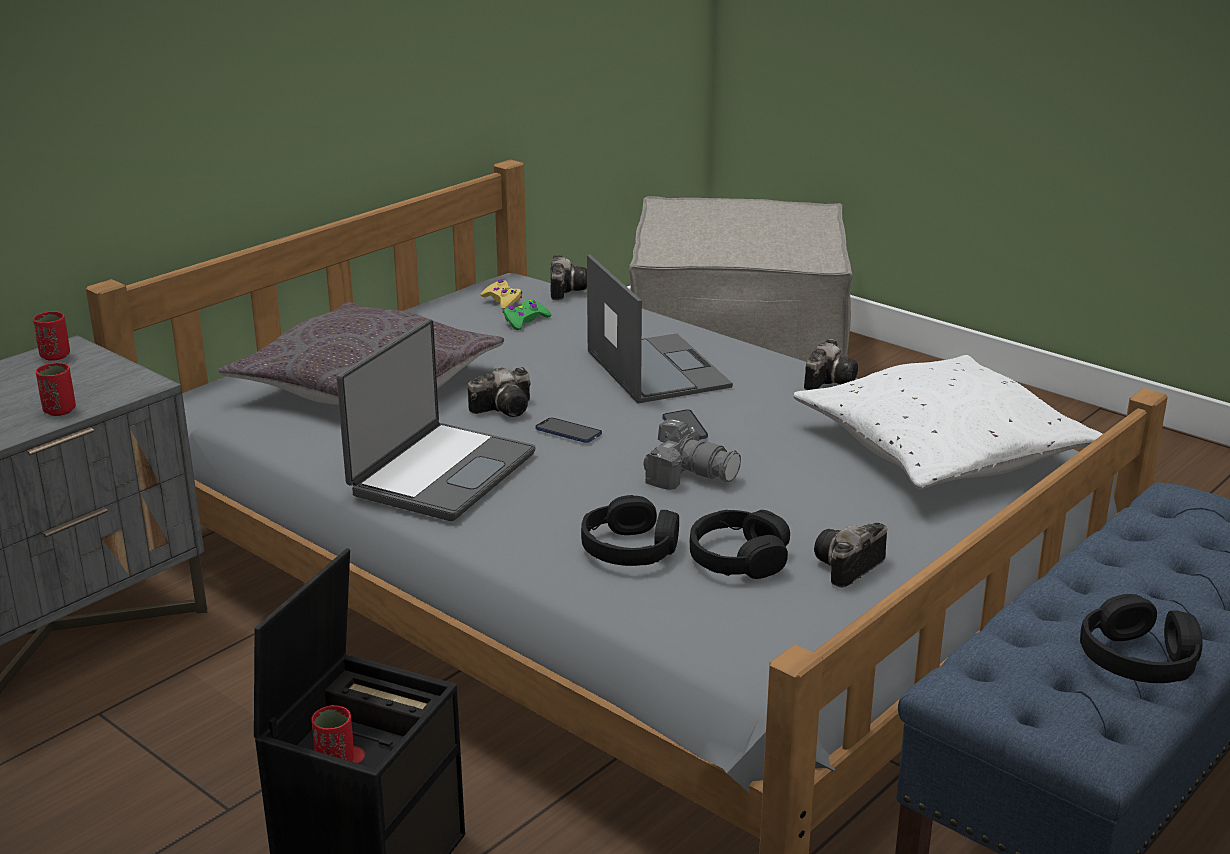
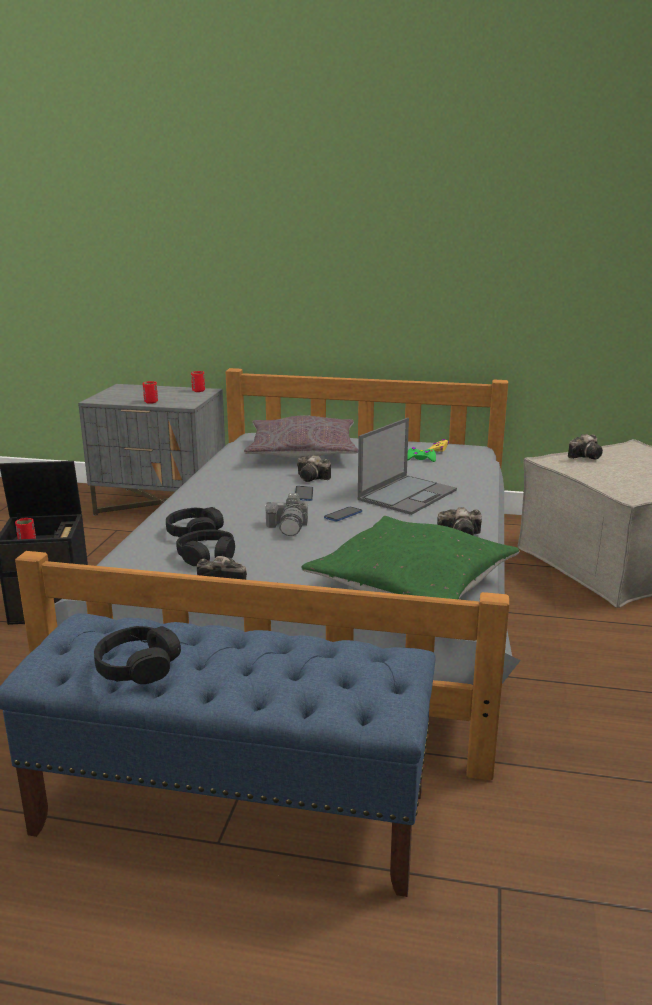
camera: 60 degrees right, 5 degrees down
(440, 473) = (230, 483): laptop -> none
(565, 289) = (476, 457): camera -> camera (586, 456)
(942, 447) = (411, 581): white pillow -> green pillow

